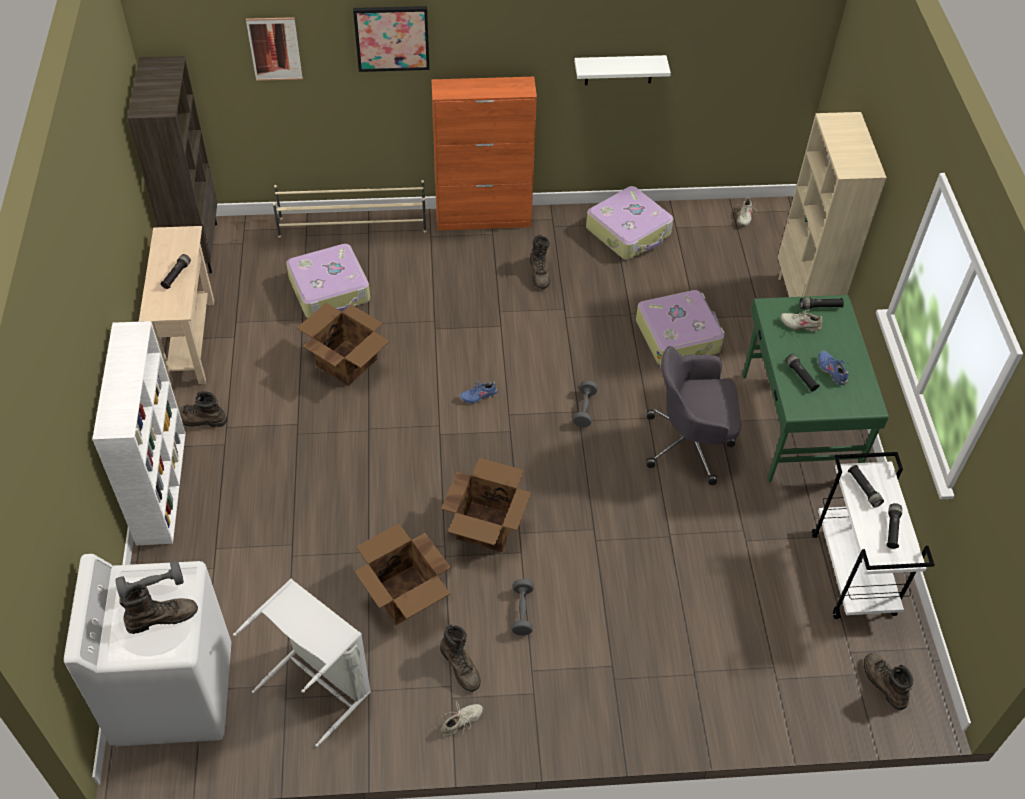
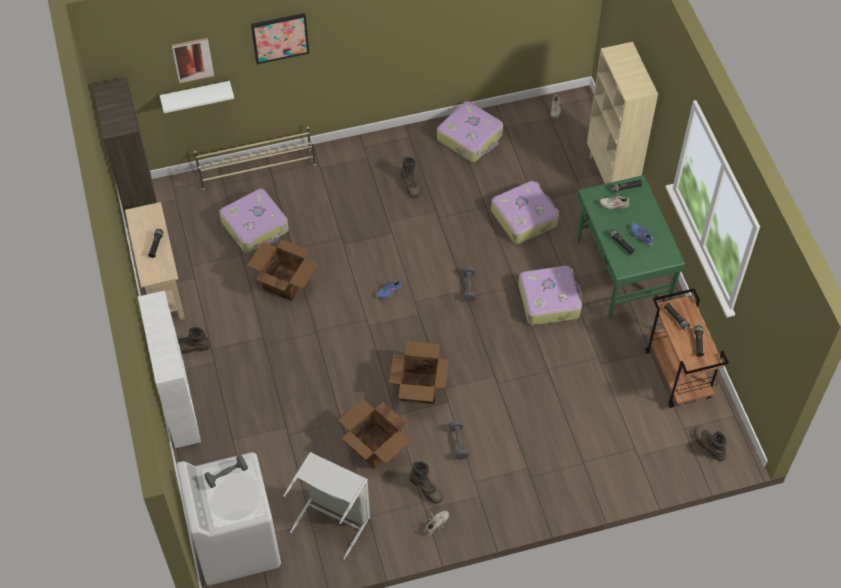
camera: 10 degrees left, 5 degrees up
(162, 617) = (240, 493): brown boot -> none
(484, 218) = (357, 145): orange cabinet -> none
(619, 70) = (449, 27): white shelf -> white shelf (196, 96)
(690, 444) = (549, 300): grey office chair -> suitcase
(853, 574) = (678, 374): white cart -> brown cart

